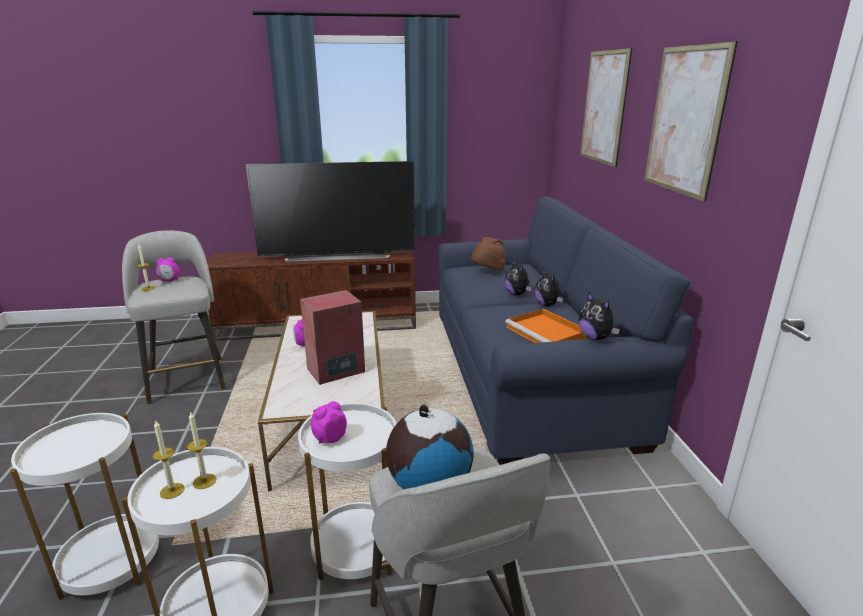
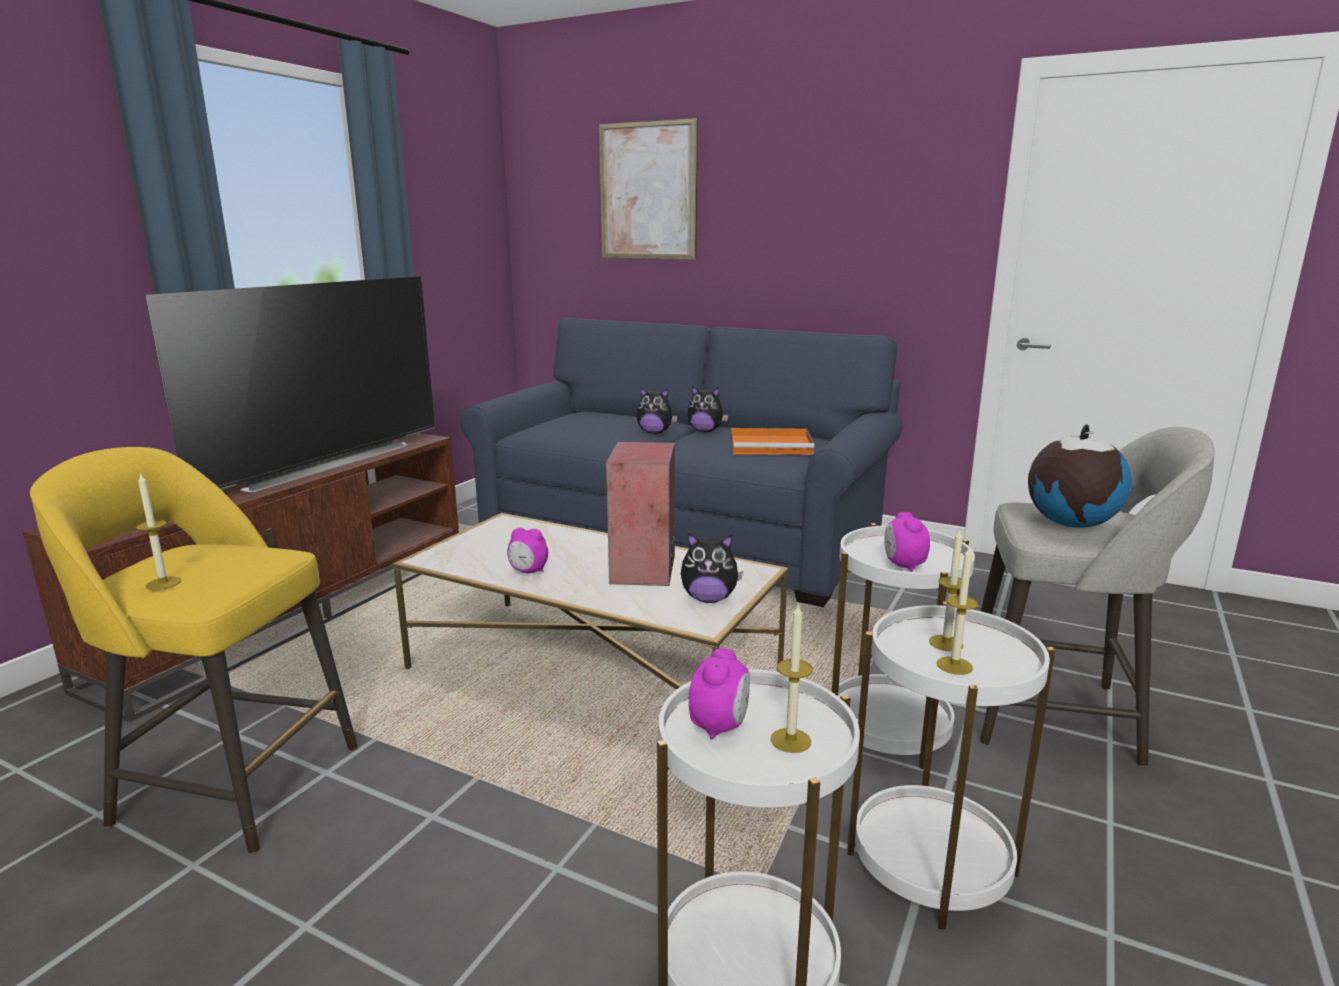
camera: 55 degrees left, 5 degrees down
(68, 458) = (790, 740): none -> candle
(169, 281) = (167, 562): alarm clock -> alarm clock (719, 726)
(187, 378) = (233, 782): grey stool -> yellow stool
(487, 272) = (569, 426): brown hat -> none
(595, 338) = (857, 420): plush toy -> plush toy (709, 599)
(685, 120) = (821, 191): picture -> none

